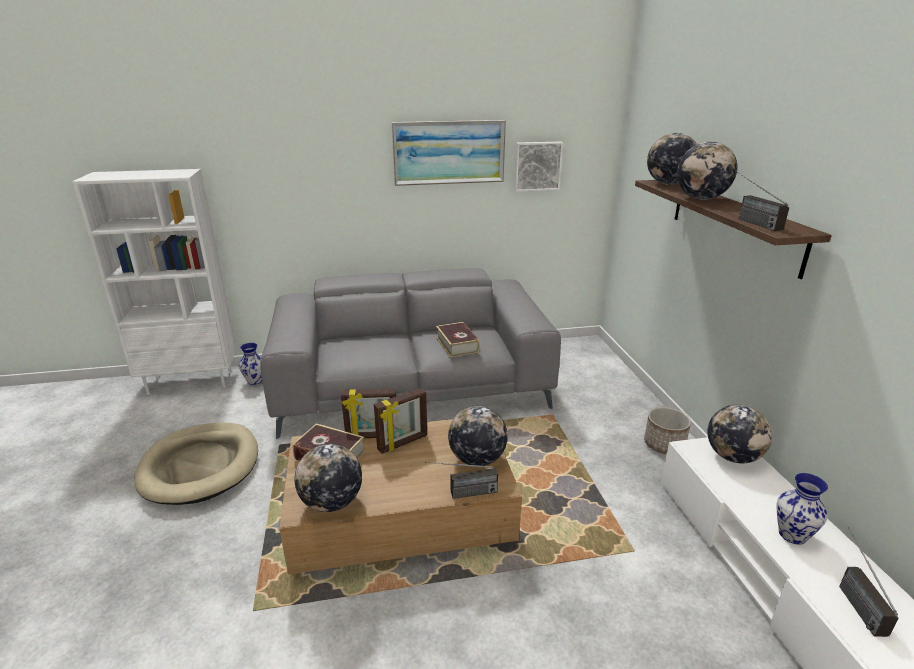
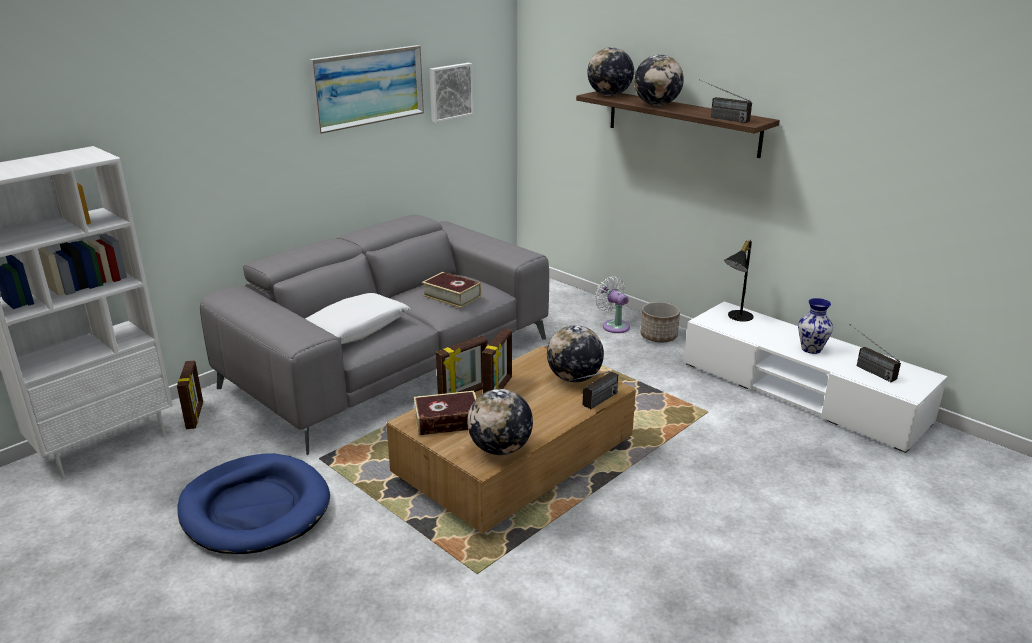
camera: 35 degrees left, 0 degrees up
(200, 466) = (255, 508): beige dog bed -> blue dog bed
(255, 380) = (195, 416): vase -> picture frame
(355, 350) = (355, 329): none -> white pillow
(629, 418) = (614, 325): none -> white fan
(732, 456) = (736, 316): globe -> black table lamp

